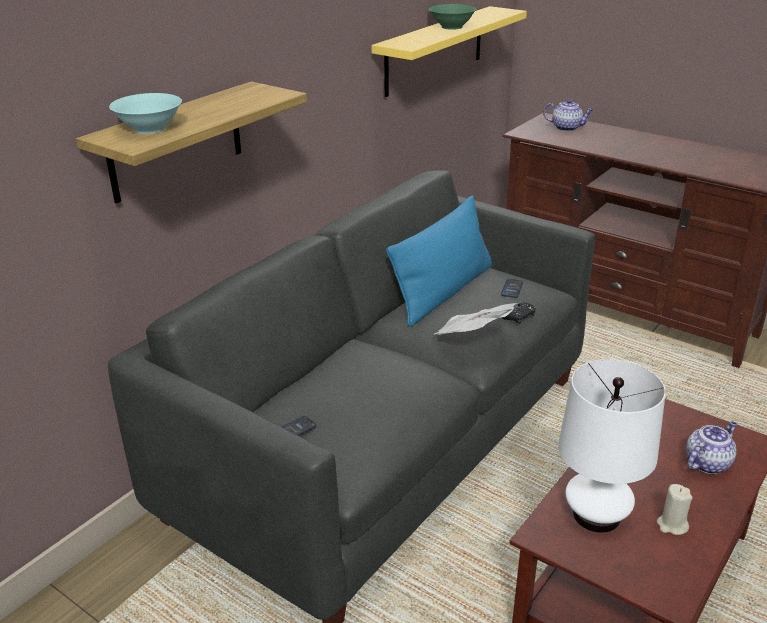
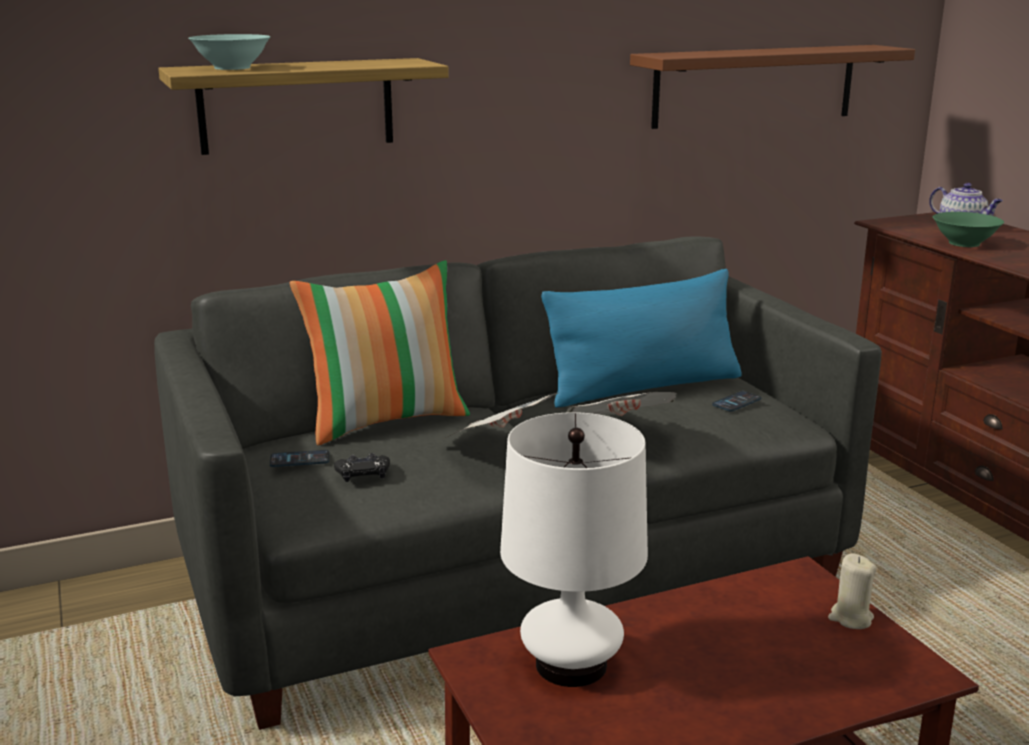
camera: 30 degrees right, 10 degrees down
(311, 374) = (387, 420): none -> pillow
(416, 374) = (496, 447): none -> newspaper
(435, 50) = (755, 85): yellow shelf -> brown shelf
(452, 27) = (770, 51): green bowl -> green bowl (965, 243)
(518, 316) = (709, 429): black game controller -> black game controller (363, 472)
(672, 525) = (663, 713): beige candle -> beige candle (850, 618)
(707, 463) = (812, 667): teapot -> none

